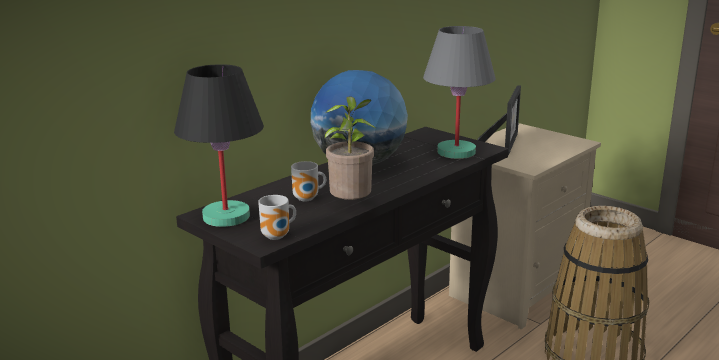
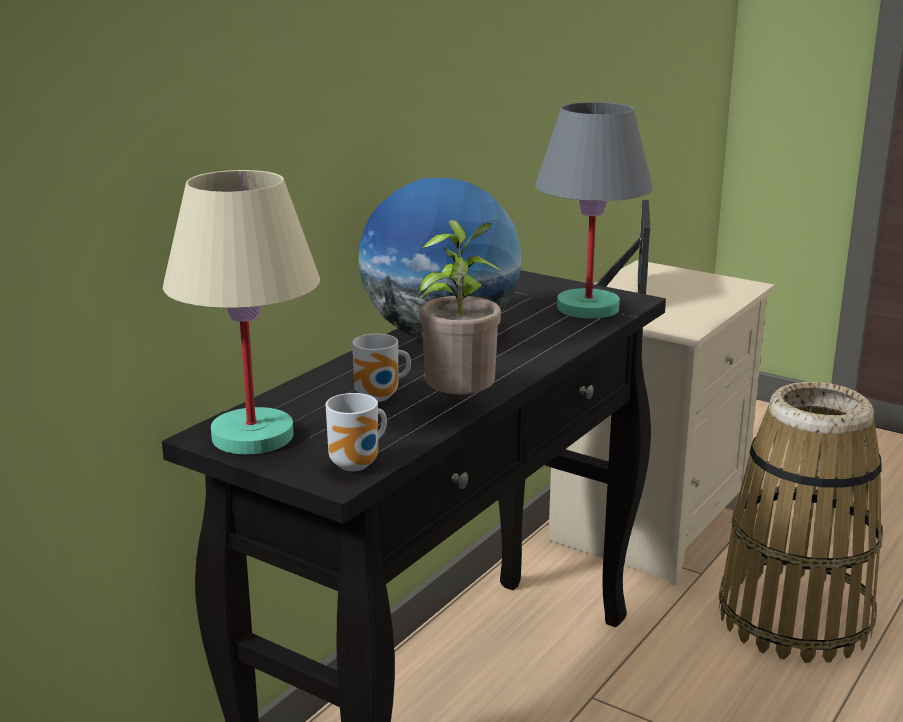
camera: 10 degrees left, 0 degrees up
(227, 216) = (254, 436): black table lamp -> beige table lamp

